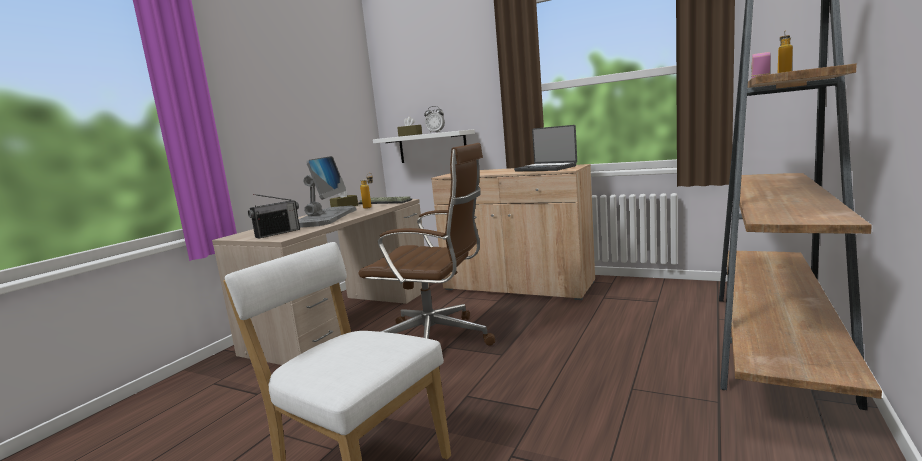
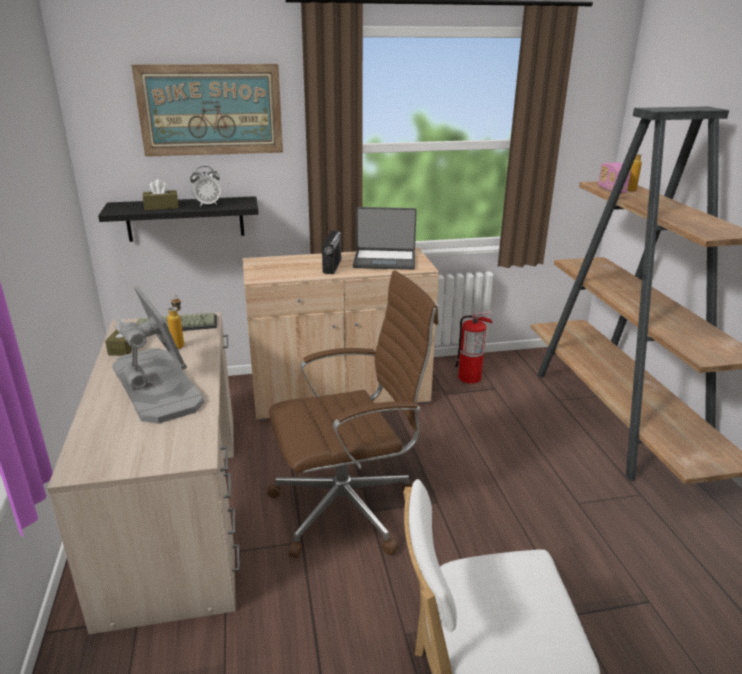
camera: 40 degrees left, 15 degrees up
(277, 233) = (159, 445): radio -> radio (332, 266)
(432, 147) = (185, 219): white shelf -> black shelf
(446, 71) = (211, 110): none -> picture
(642, 292) = (470, 377): none -> fire extinguisher

